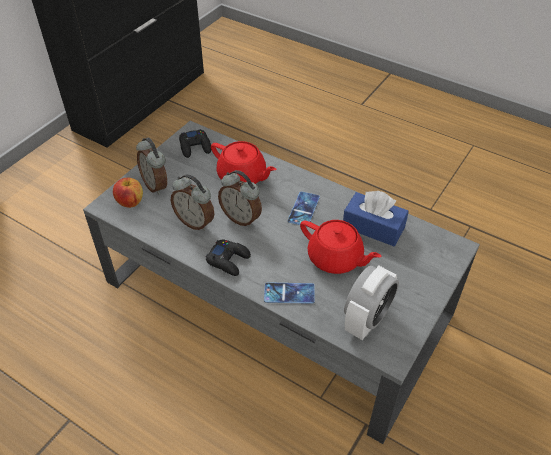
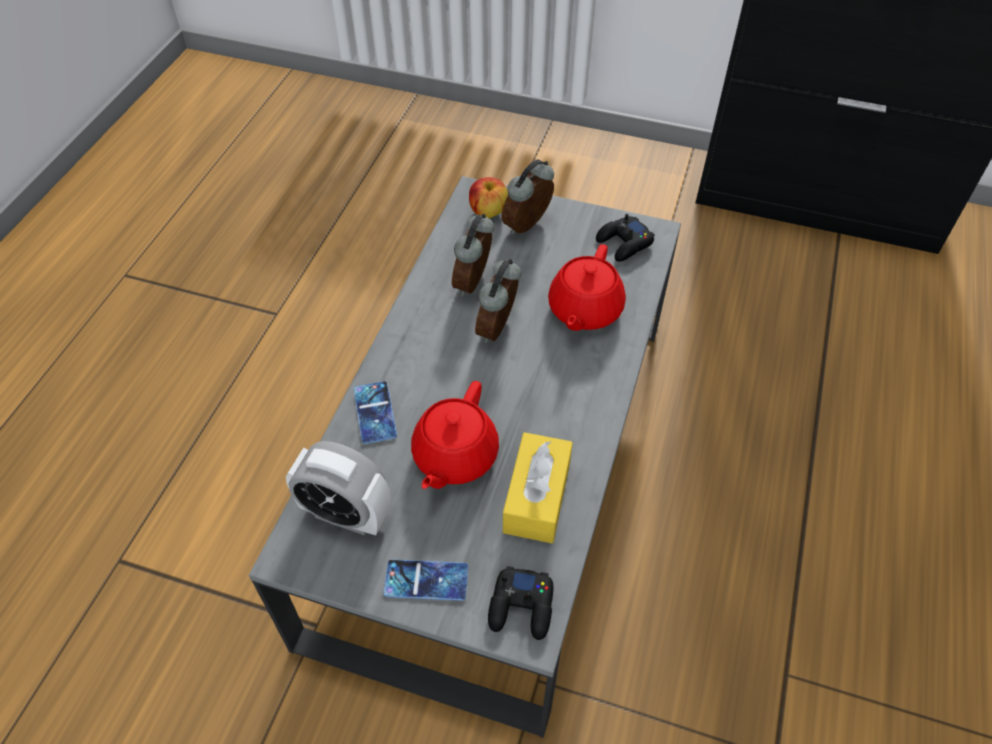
camera: 75 degrees right, 5 degrees up
(228, 260) = (416, 334): black game controller -> black game controller (522, 607)
(303, 209) = (543, 397): phone -> phone (426, 580)
(373, 227) = (537, 497): blue tissue box -> yellow tissue box

